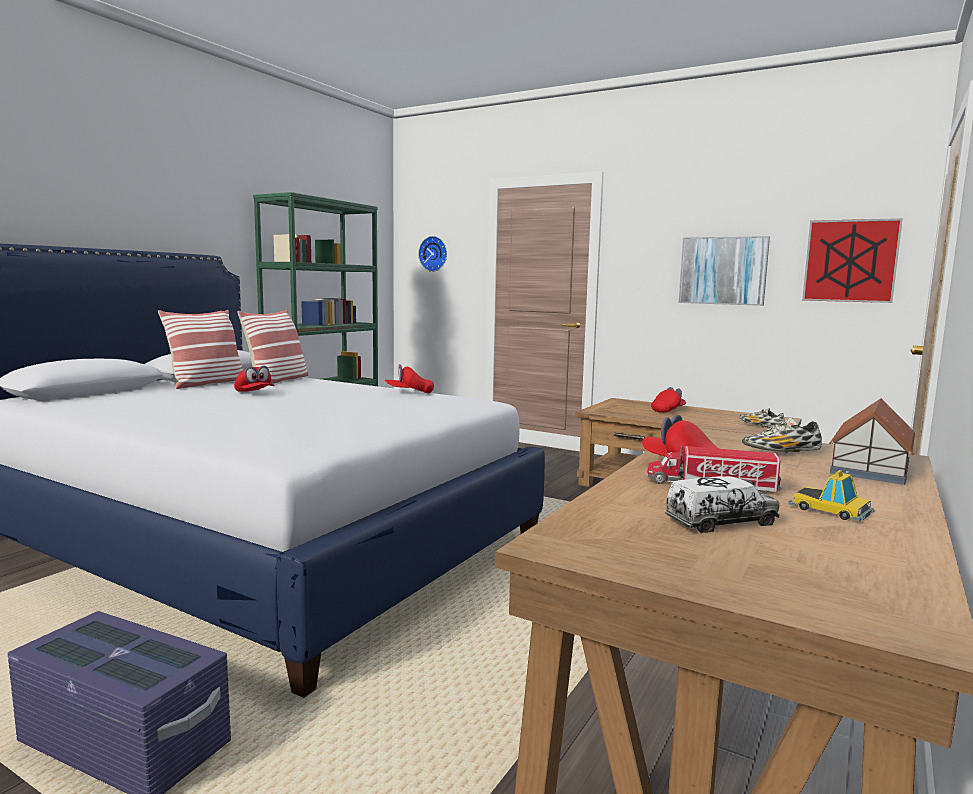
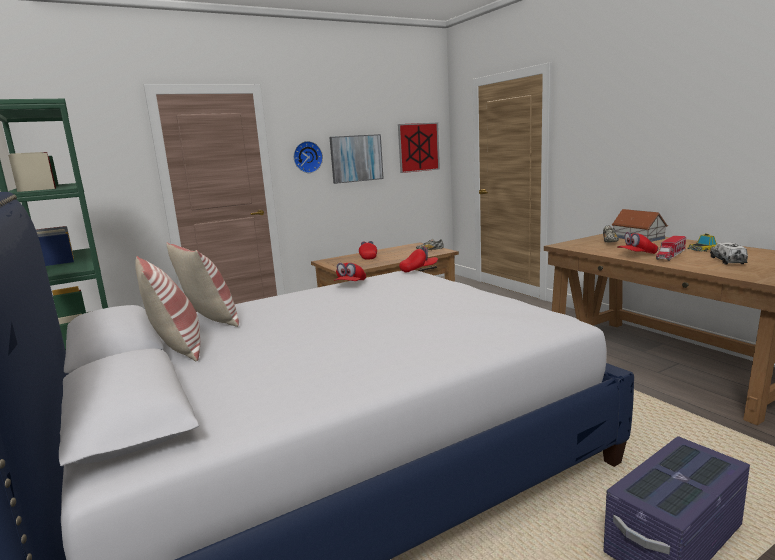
camera: 60 degrees left, 5 degrees up
(254, 394) = (283, 329): red cap -> red cap (418, 270)
(434, 254) = (82, 163): wall clock -> wall clock (307, 157)

